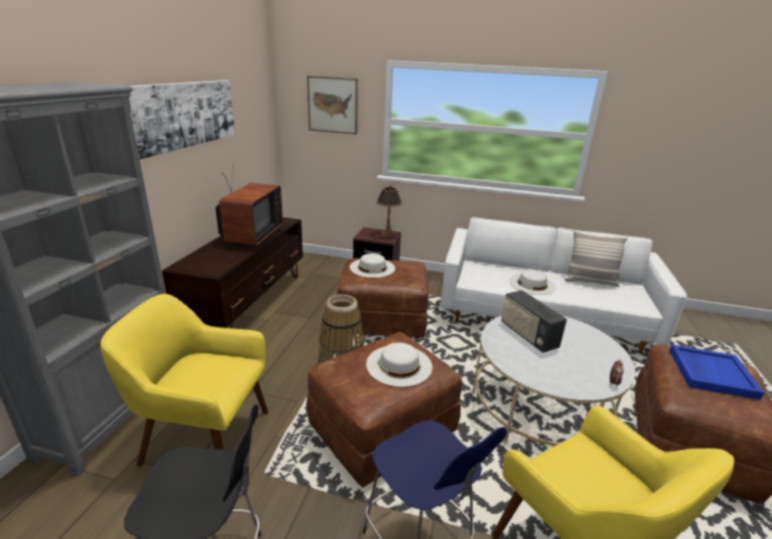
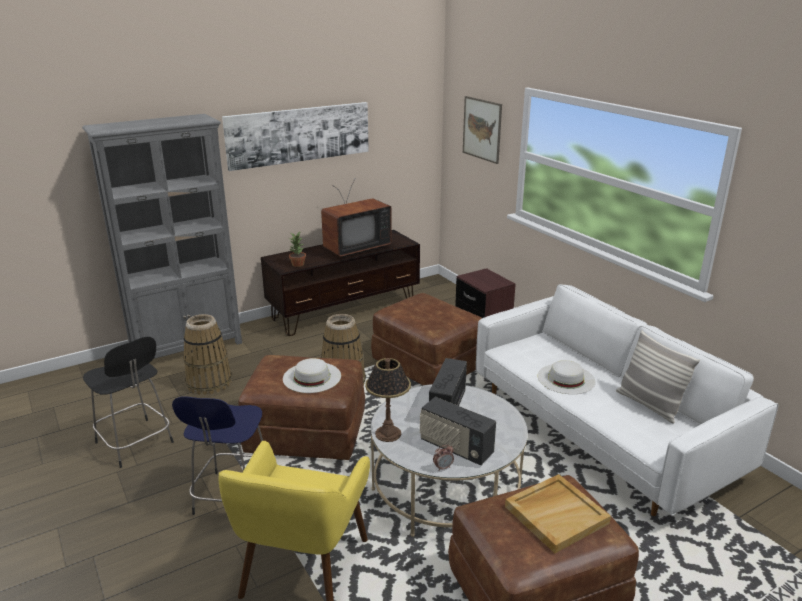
camera: 45 degrees right, 0 degrees up
(204, 437) = (209, 382): yellow armchair -> basket
(220, 265) = (298, 264): none -> potted plant
(372, 267) = (422, 306): white hat -> none
(387, 234) = (496, 281): table lamp -> table lamp (388, 433)
(590, 363) = (455, 448): none -> radio
(710, 373) = (556, 514): blue tray -> beige tray

